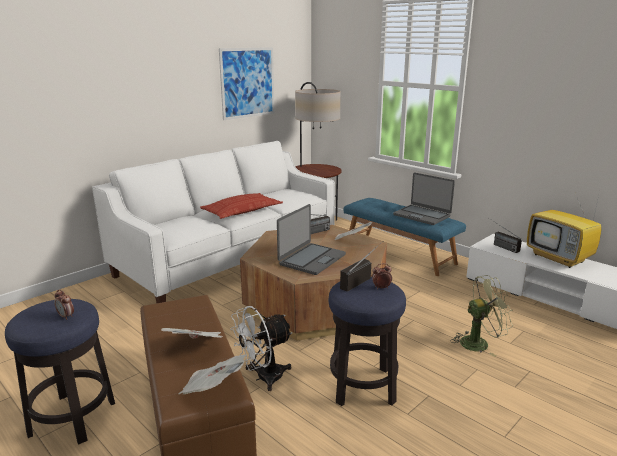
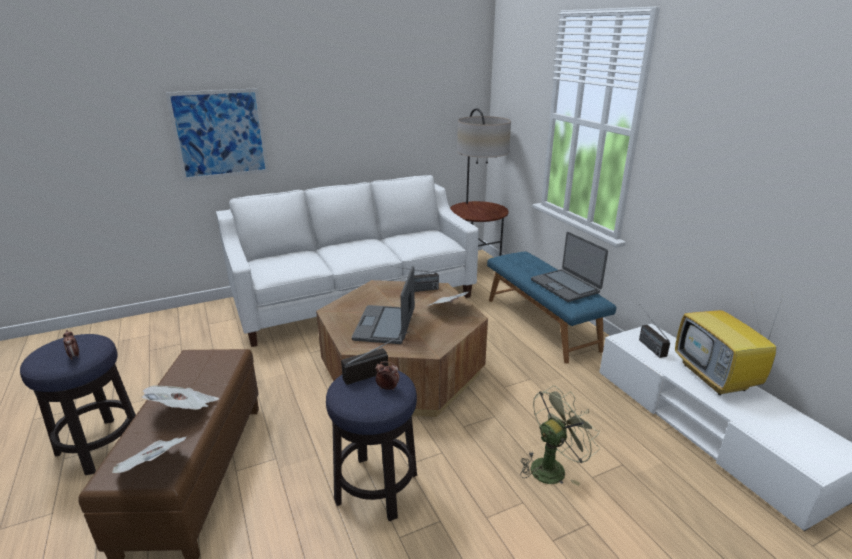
camera: 20 degrees right, 5 degrees up
(242, 211) = (359, 253): pillow -> none
(247, 83) = (403, 107): picture -> picture (220, 134)
(263, 378) = (287, 448): white fan -> none
(311, 259) = (385, 325): laptop -> laptop turned 135 degrees clockwise
(479, 343) = (552, 467): green fan -> green fan turned 45 degrees counterclockwise

